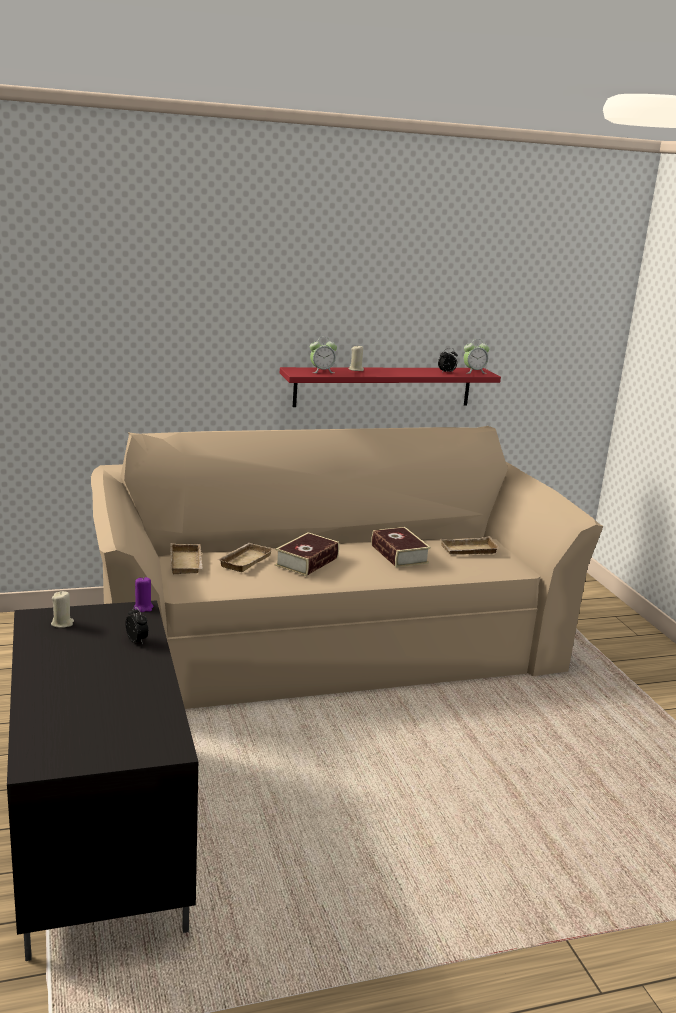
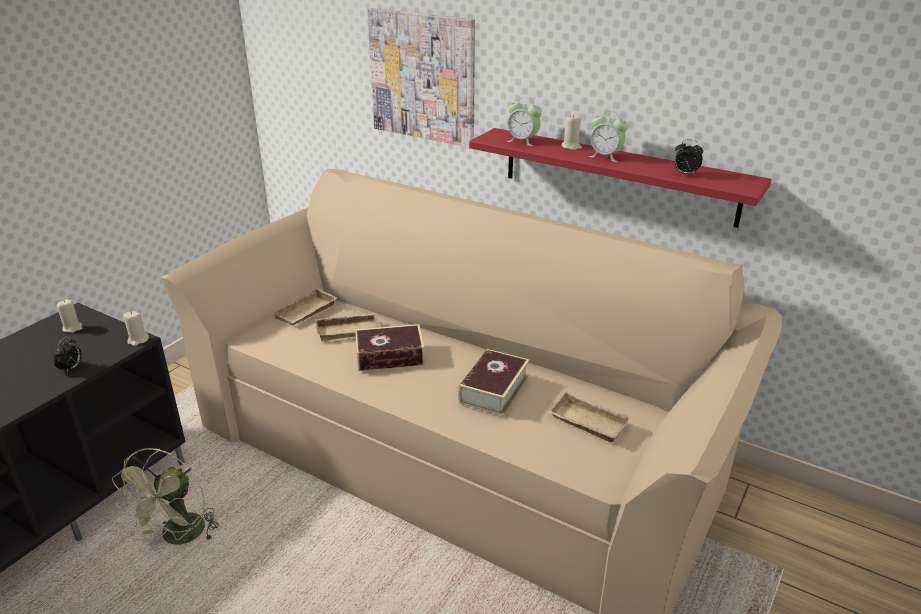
camera: 50 degrees right, 10 degrees up
(143, 607) = (138, 340): purple candle -> beige candle
(209, 333) = (423, 77): none -> picture
(241, 780) = (179, 537): none -> green fan
(474, 372) = (733, 181): alarm clock -> alarm clock (606, 157)

